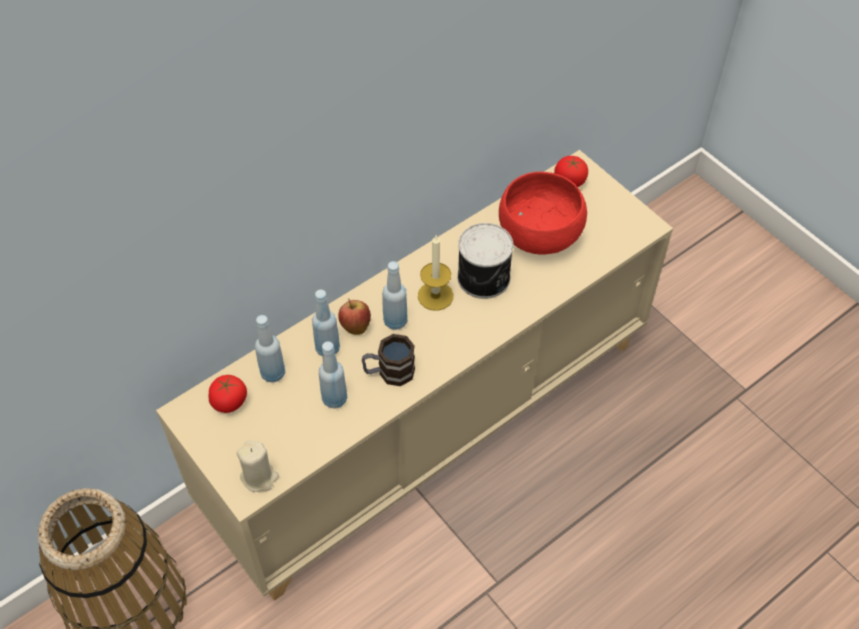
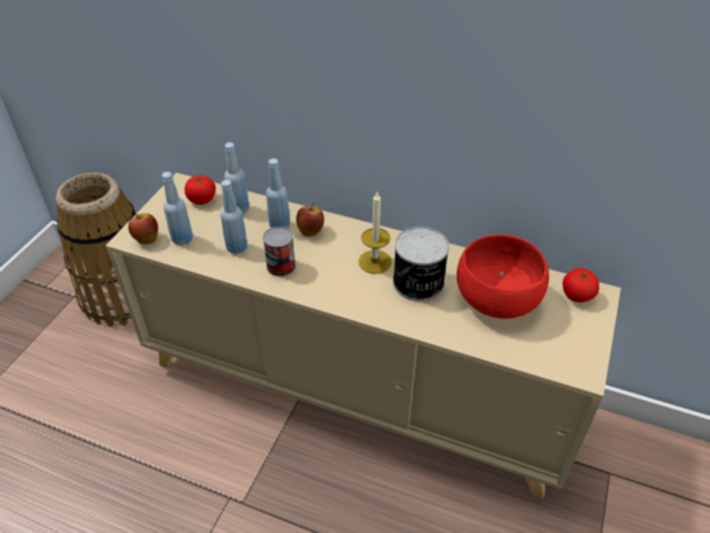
camera: 60 degrees right, 10 degrees down
(259, 477) = (146, 239): beige candle -> apple
(389, 372) = (281, 266): mug -> can
(395, 321) = (332, 250): blue bottle -> blue bottle (182, 239)

